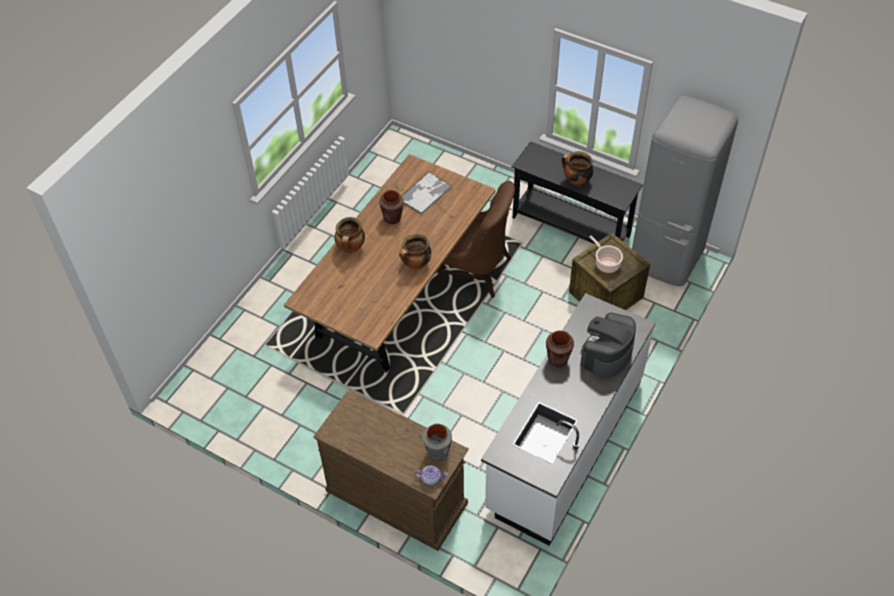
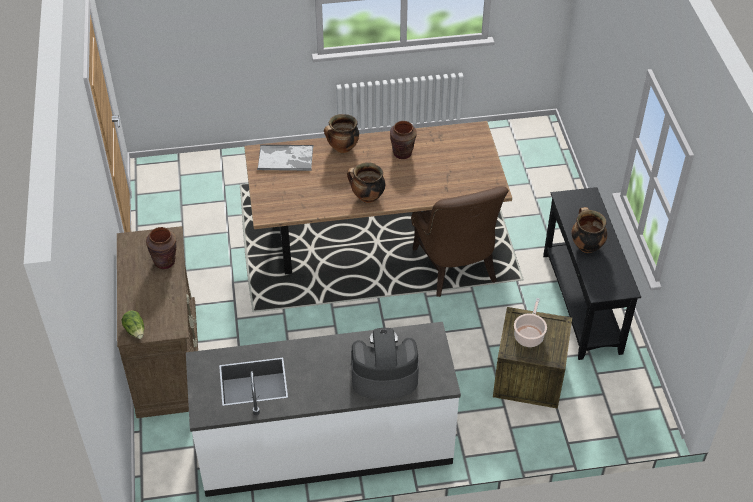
camera: 50 degrees right, 5 degrees down
(425, 193) = (453, 156): tray -> tray (286, 158)
(431, 479) = (135, 330): teapot -> lettuce
(438, 452) = (166, 319): grey vase -> none
(558, 359) = (343, 344): brown vase -> brown vase (165, 262)
(665, 259) = (624, 399): grey fridge -> none

